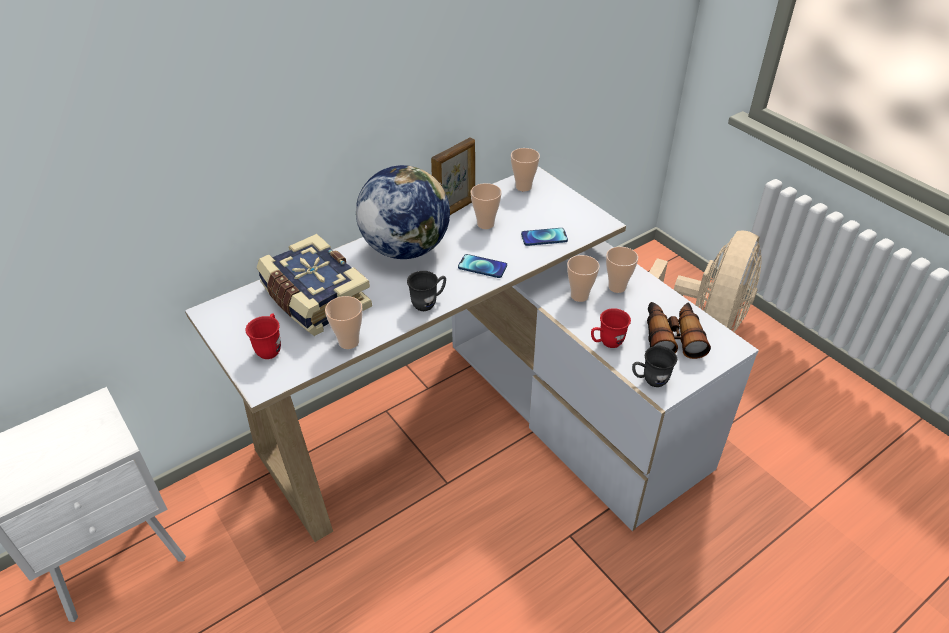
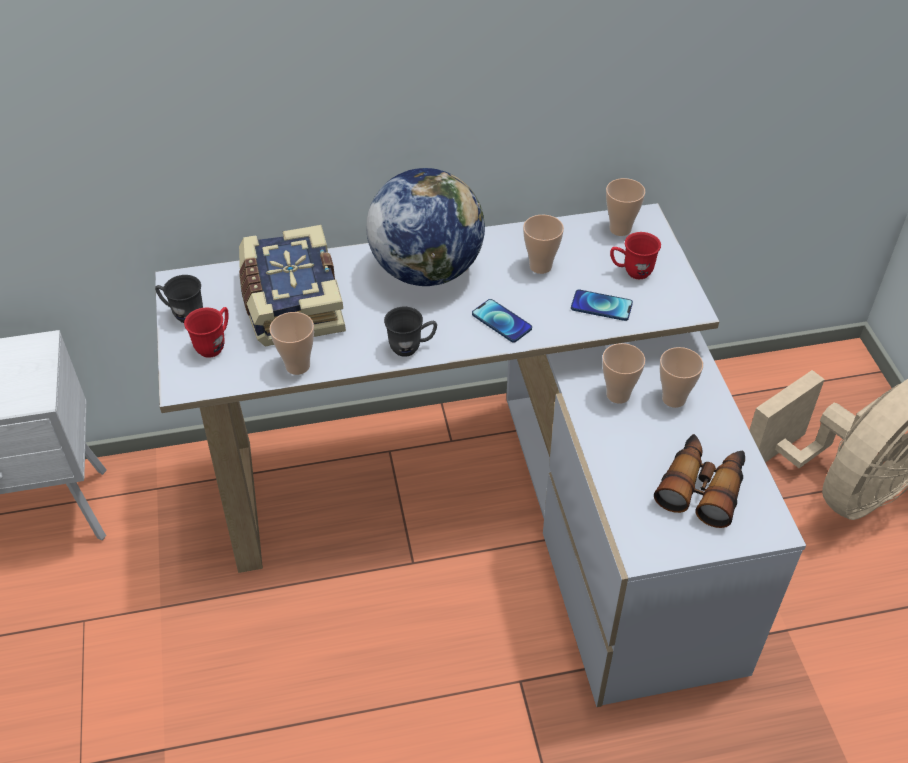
camera: 25 degrees right, 5 degrees up
(455, 210) = (515, 236): picture frame -> none
(606, 343) = (612, 466): red mug -> red mug (631, 271)
(650, 380) = (634, 533): grey mug -> grey mug (183, 314)

